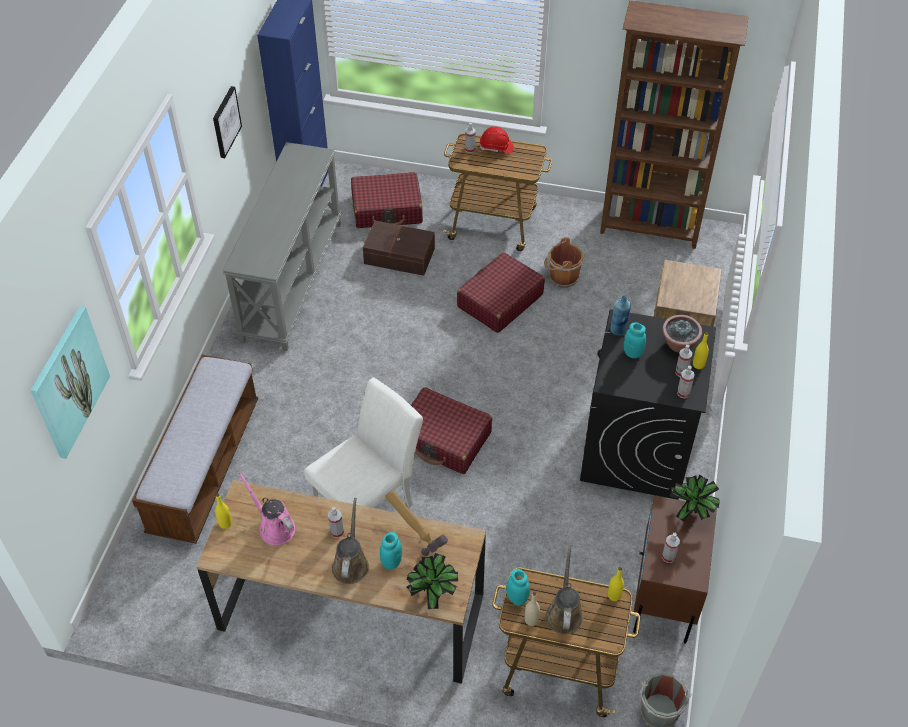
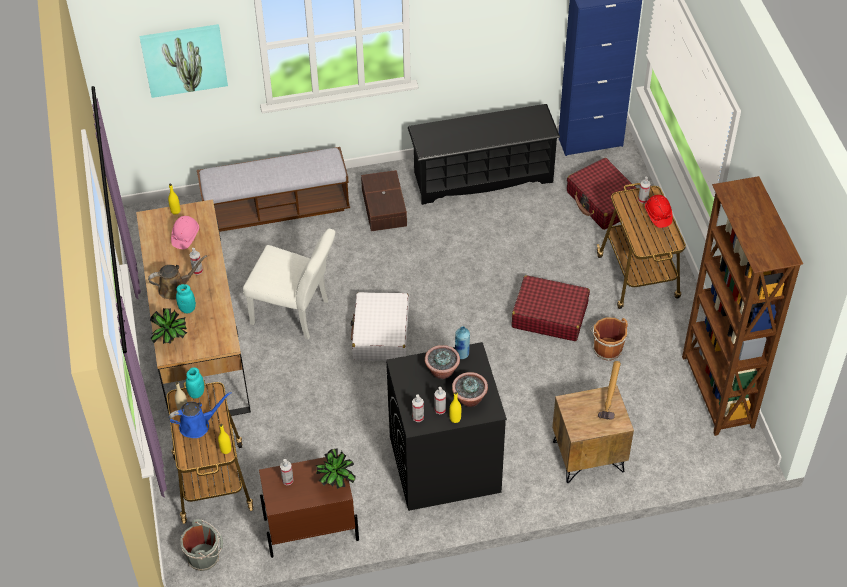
camera: 65 degrees right, 0 degrees up
(225, 122) = (489, 24): picture -> none
(274, 527) = (185, 236): pink watering can -> pink hard hat
(291, 280) = (482, 177): grey console table -> black shoe rack
(399, 257) = (554, 231): brown storage box -> brown storage box (383, 208)
(417, 537) = (215, 315): hammer -> hammer (610, 406)
(444, 439) = (381, 334): red suitcase -> white suitcase
(564, 613) = (197, 425): brown watering can -> blue watering can
(632, 353) = (442, 371): turquoise jar -> potted plant

